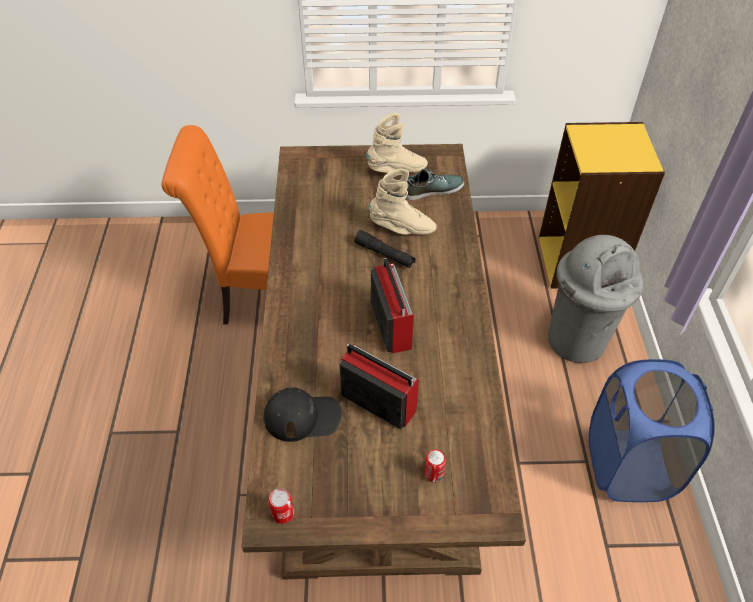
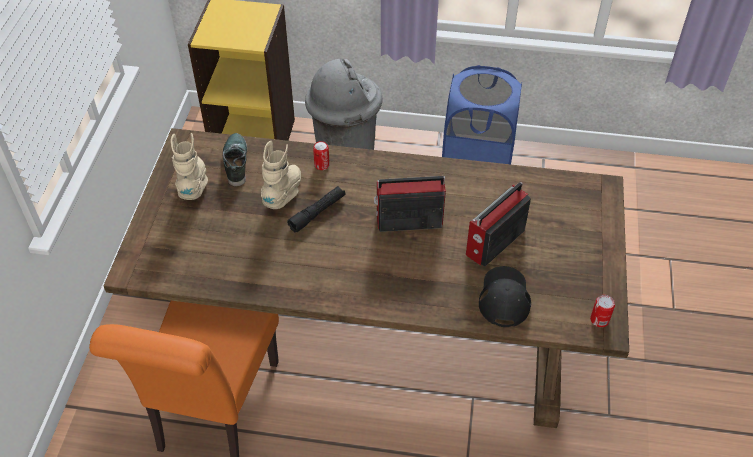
camera: 80 degrees left, 0 degrees up
(434, 474) = (567, 217): can -> can (322, 165)

